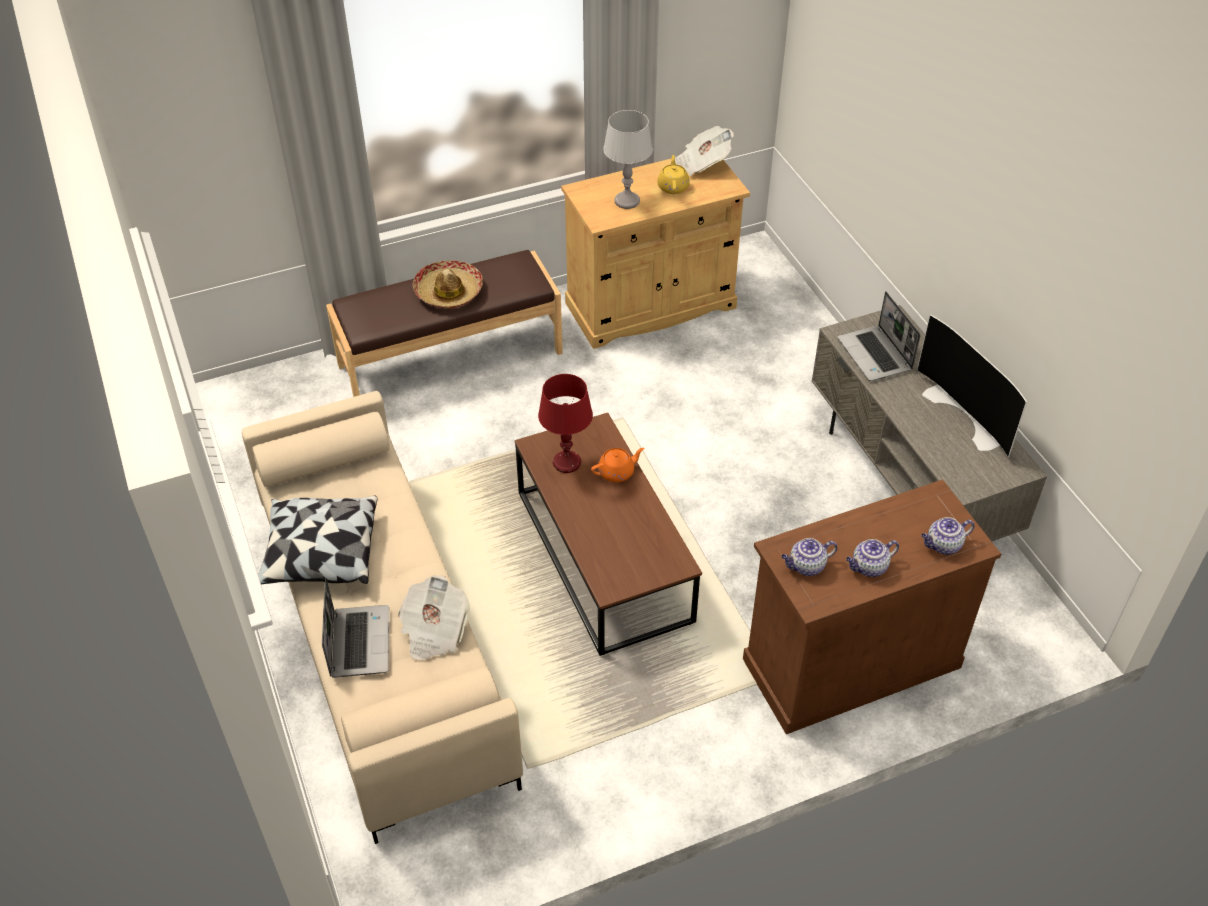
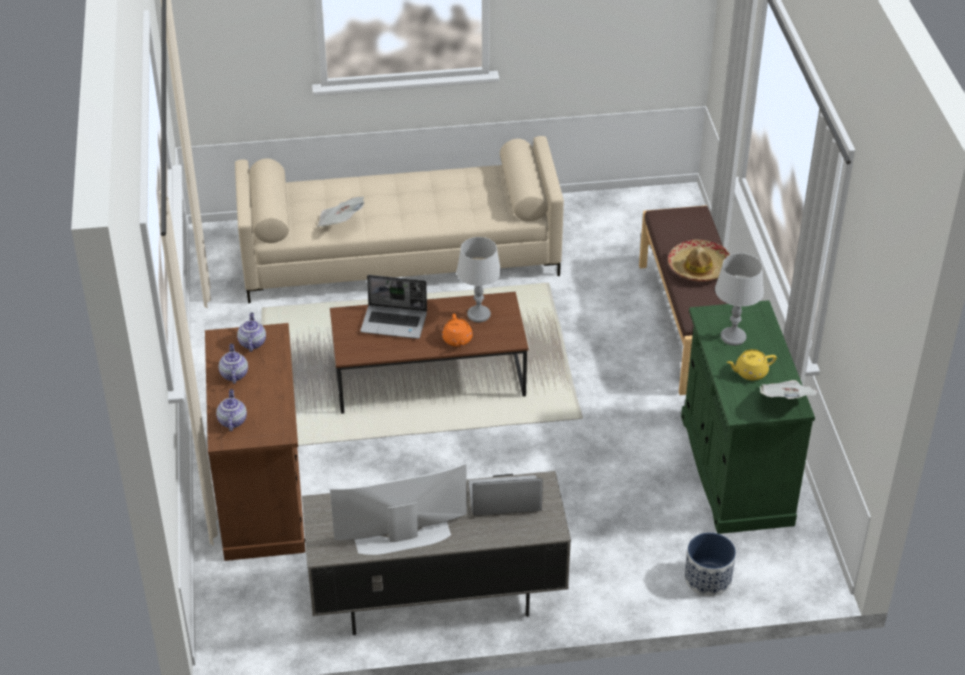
camera: 105 degrees right, 5 degrees down
(320, 553) = (432, 181): pillow -> none
(358, 641) = (348, 190): laptop -> laptop (395, 322)
(566, 463) = (478, 314): red table lamp -> grey table lamp
(651, 306) = (735, 469): beige cabinet -> green cabinet
(673, 187) = (750, 372): yellow teapot -> yellow teapot turned 150 degrees clockwise
(791, 308) = (707, 578): none -> planter

